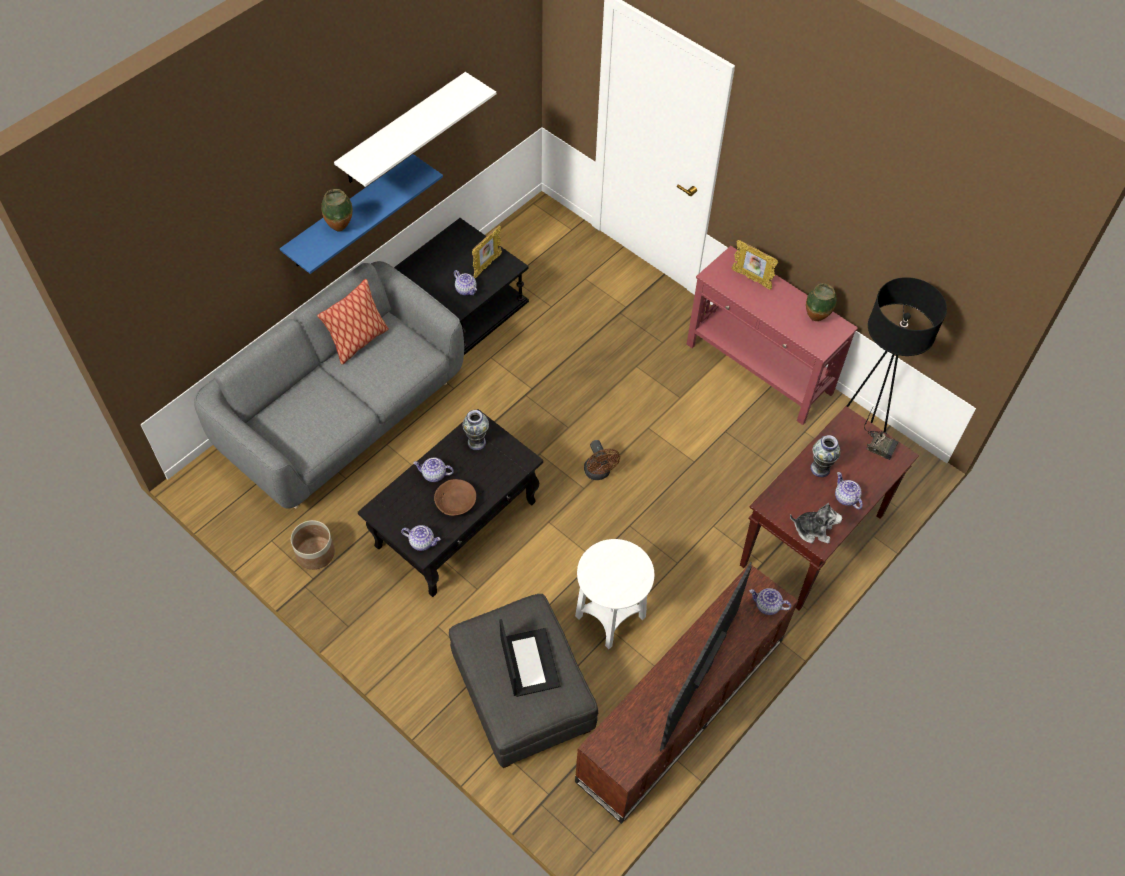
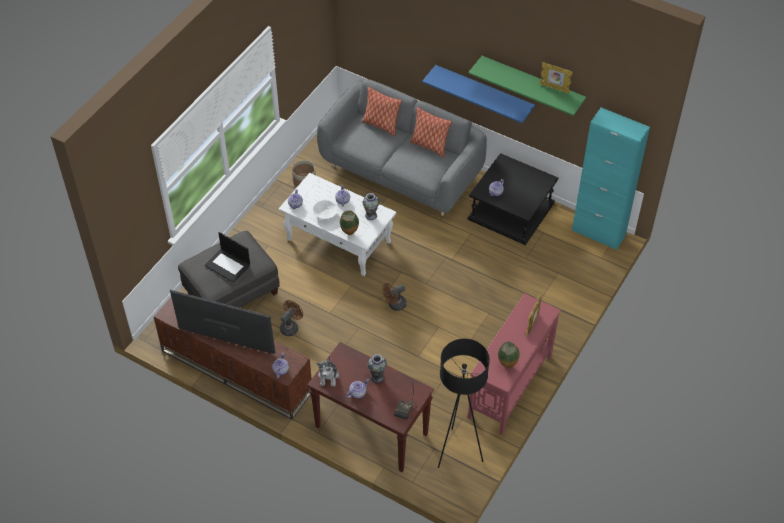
camera: 80 degrees right, 5 degrees down
(290, 395) = (381, 125): none -> pillow
(341, 228) = (459, 86): vase -> vase (350, 234)
(403, 129) = (532, 84): white shelf -> green shelf
(456, 502) = (325, 214): brown bowl -> white bowl
(457, 523) = (339, 241): black coffee table -> white coffee table
(487, 266) = (520, 199): picture frame -> picture frame (554, 88)
(528, 662) = (228, 265): laptop -> laptop turned 60 degrees clockwise
(529, 222) = (598, 233): none -> turquoise cabinet
(610, 617) = (291, 327): white side table -> brown fan

